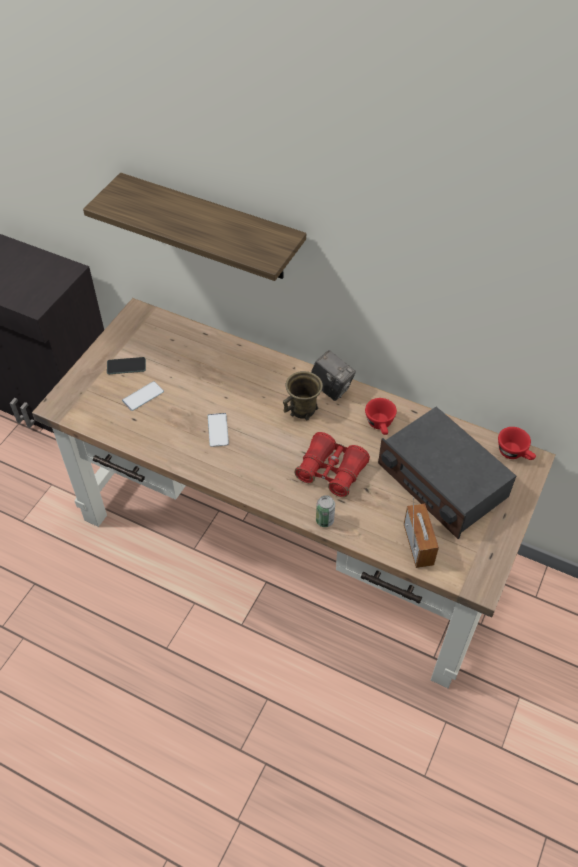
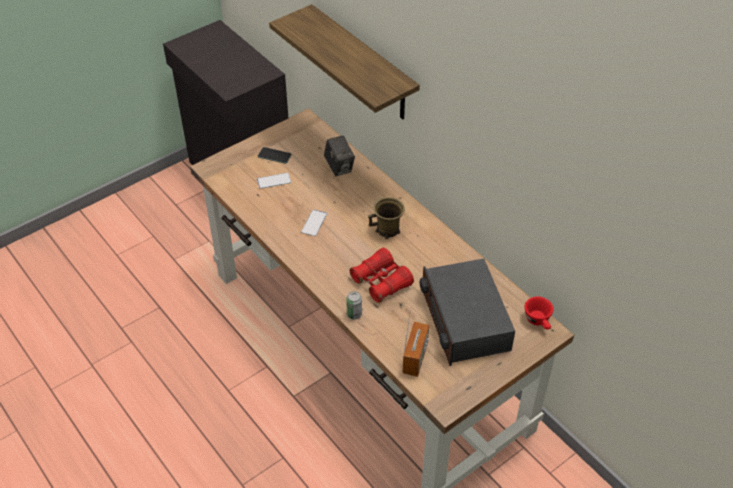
camera: 25 degrees right, 5 degrees down
(331, 388) = (419, 222): camera -> camera (339, 167)
(380, 425) = (441, 262): red cup -> none

